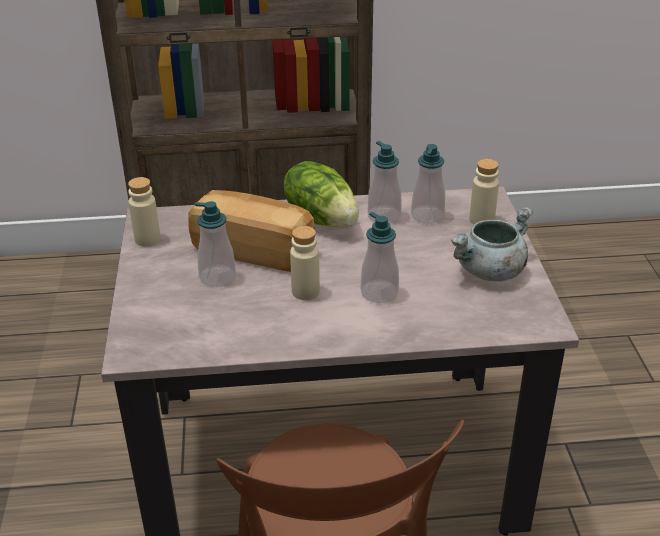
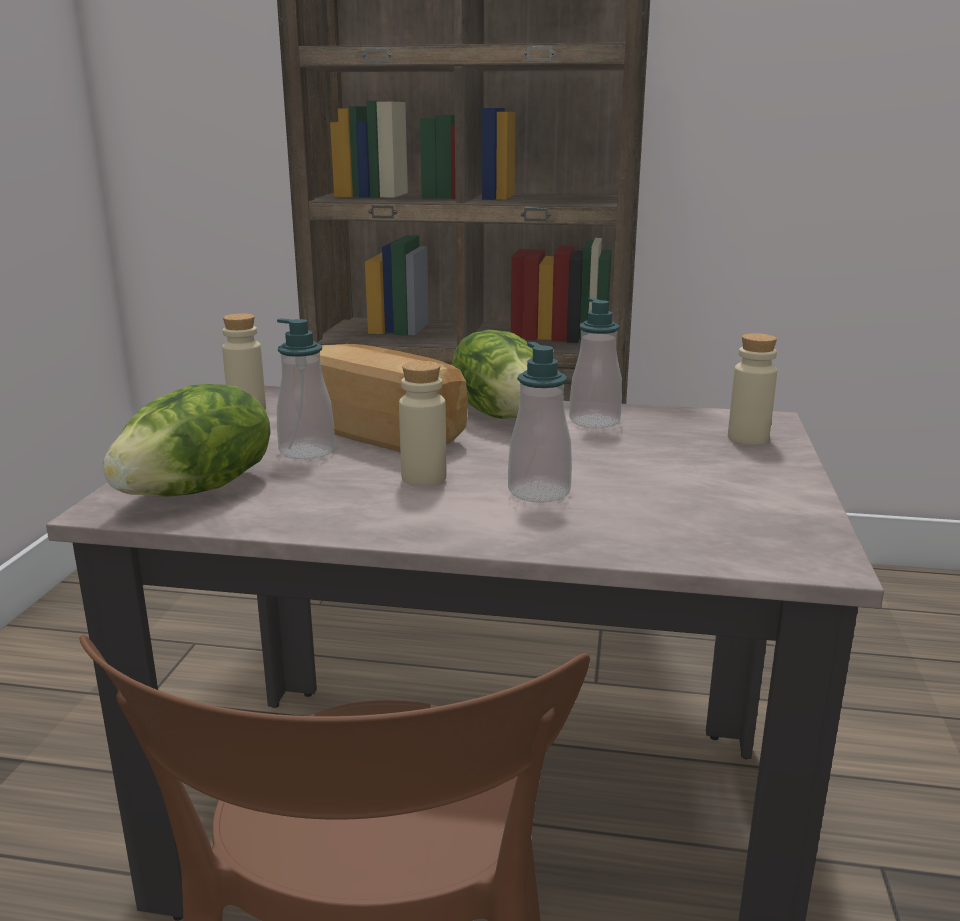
camera: 15 degrees right, 15 degrees down
(174, 327) = (199, 490): none -> lettuce
(427, 216) = (662, 427): soap dispenser -> none
(490, 271) = (739, 490): grey cooking pot -> none

